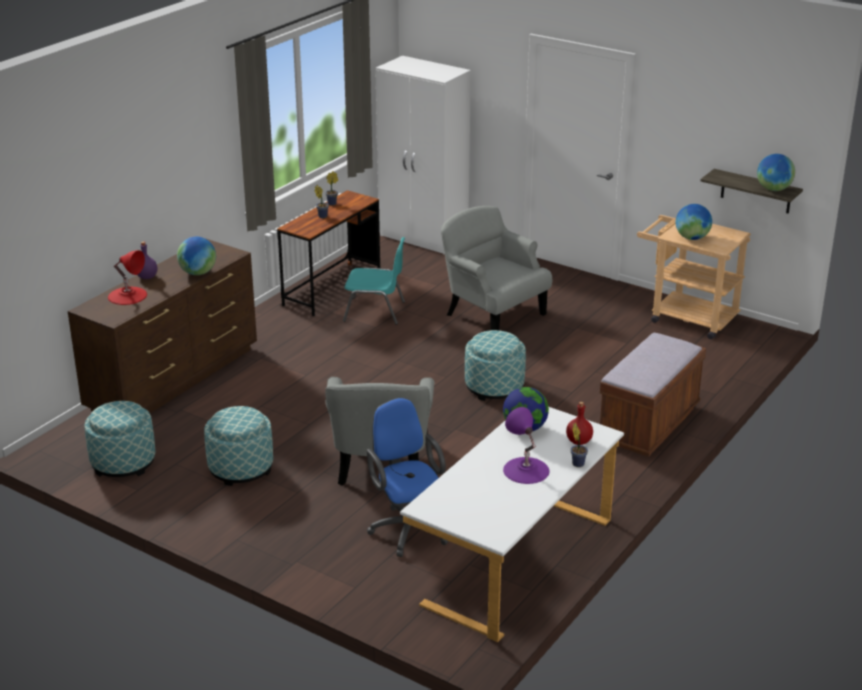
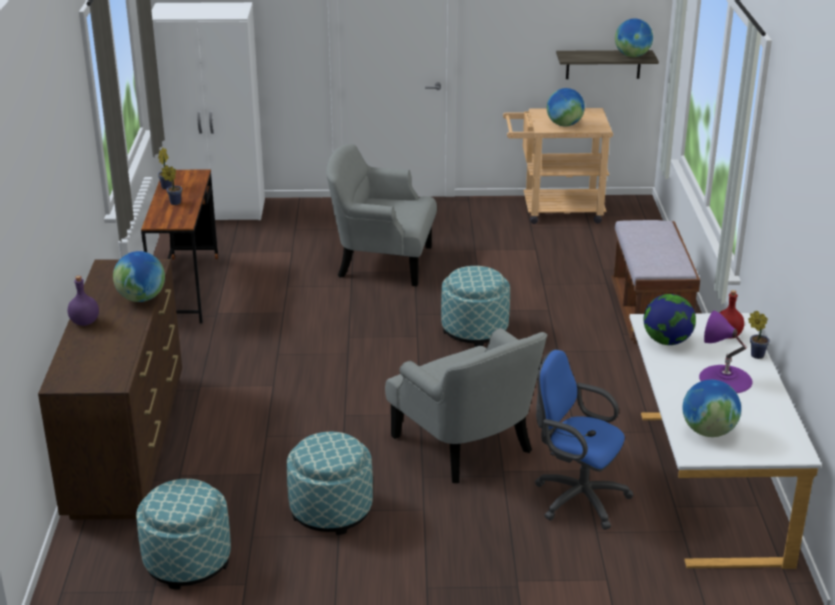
camera: 35 degrees left, 0 degrees up
(127, 295) = (91, 350): red table lamp -> none
(375, 311) = (262, 297): turquoise chair -> none
(456, 498) = (708, 431): none -> globe

